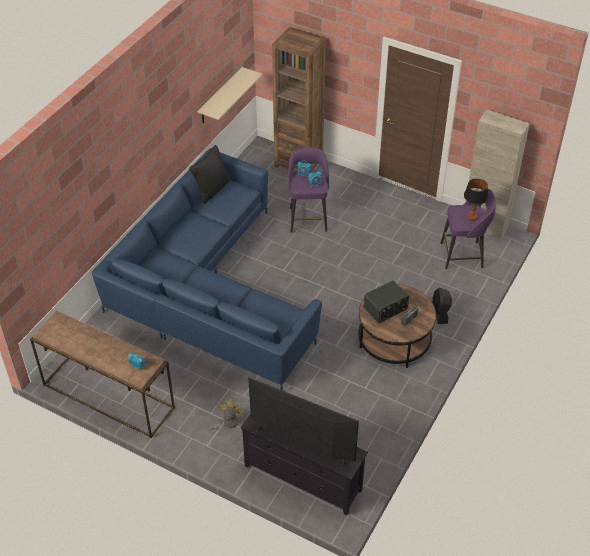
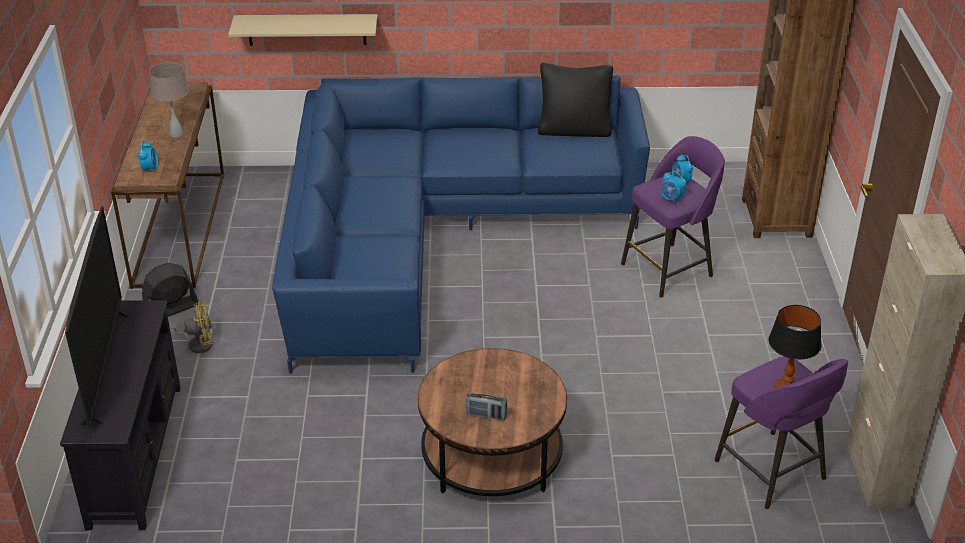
camera: 60 degrees right, 10 degrees down
(107, 343) = (176, 134): none -> beige table lamp
(220, 96) = (695, 20): beige shelf -> beige shelf (307, 29)
(385, 309) = (489, 380): radio -> none
(440, 313) = (602, 490): black fan -> black fan (171, 309)

